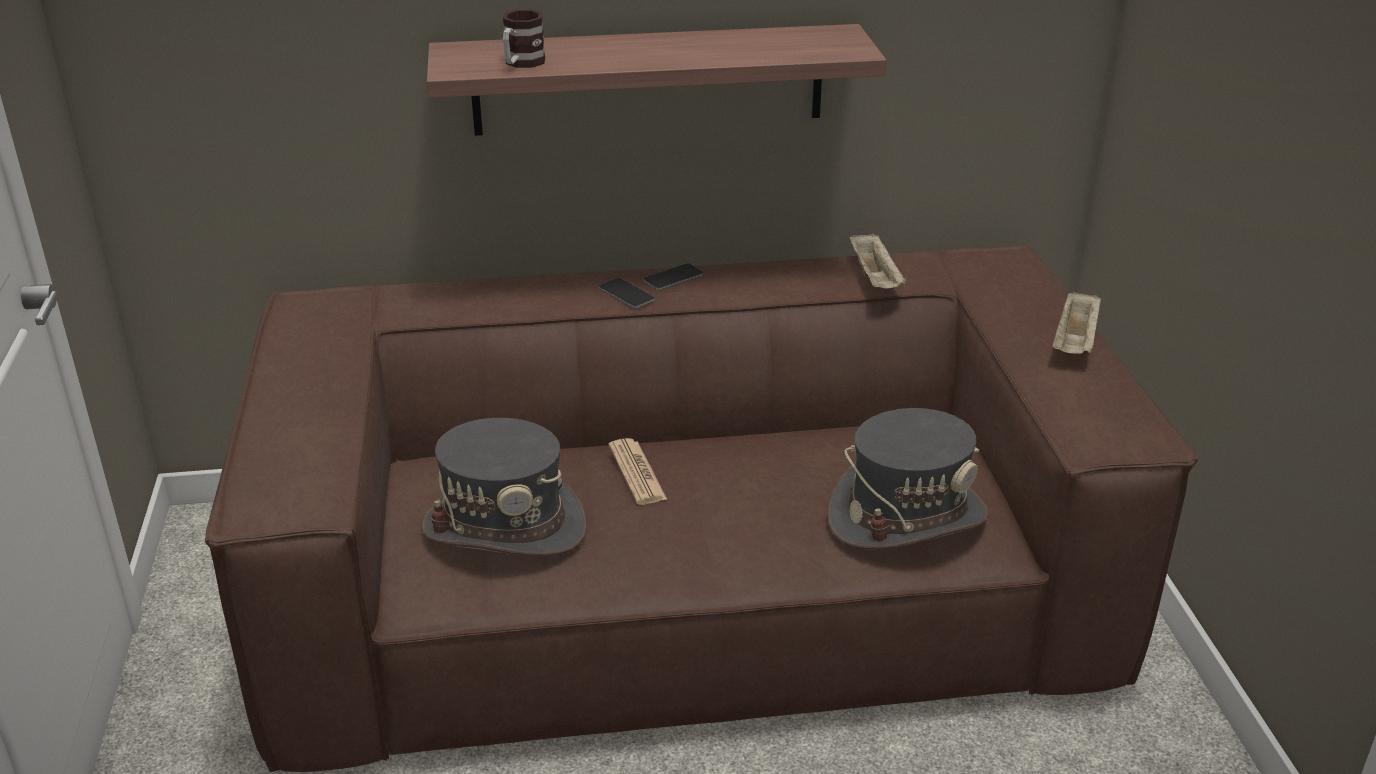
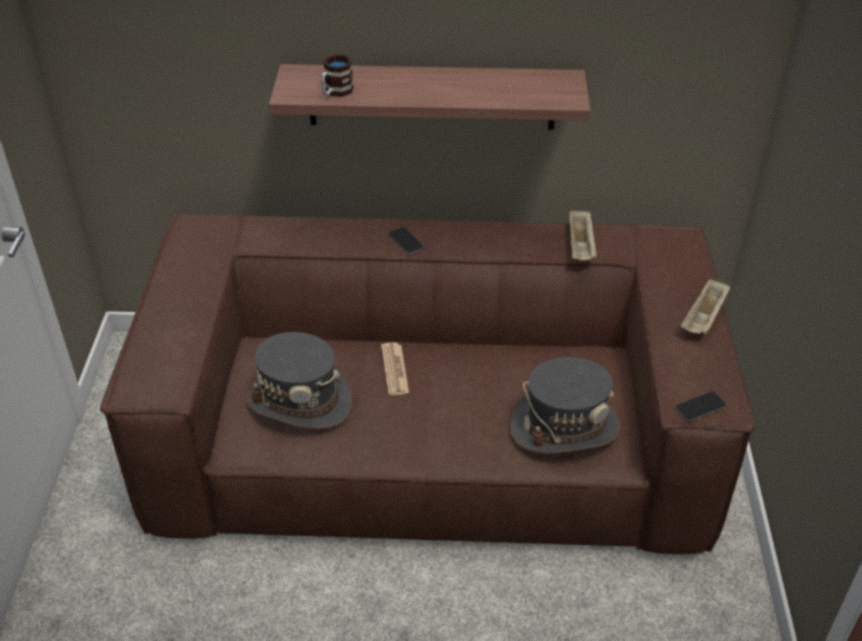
camera: 10 degrees right, 10 degrees up
(673, 277) = (441, 230): phone -> phone (700, 406)

